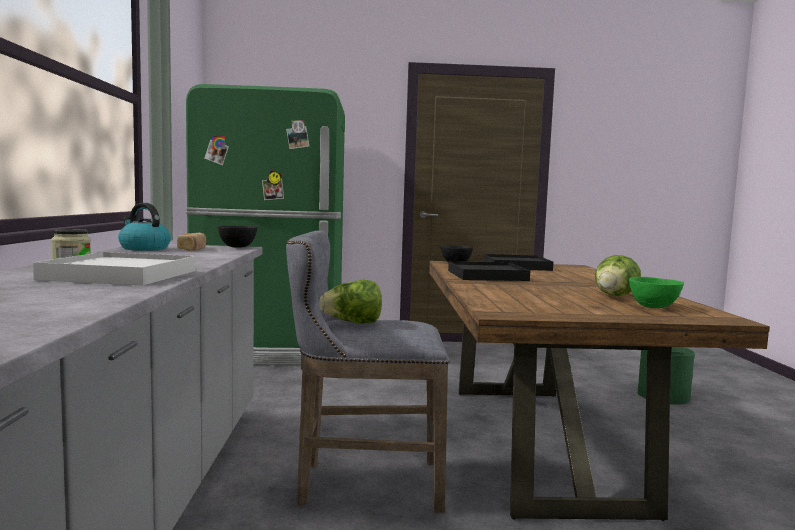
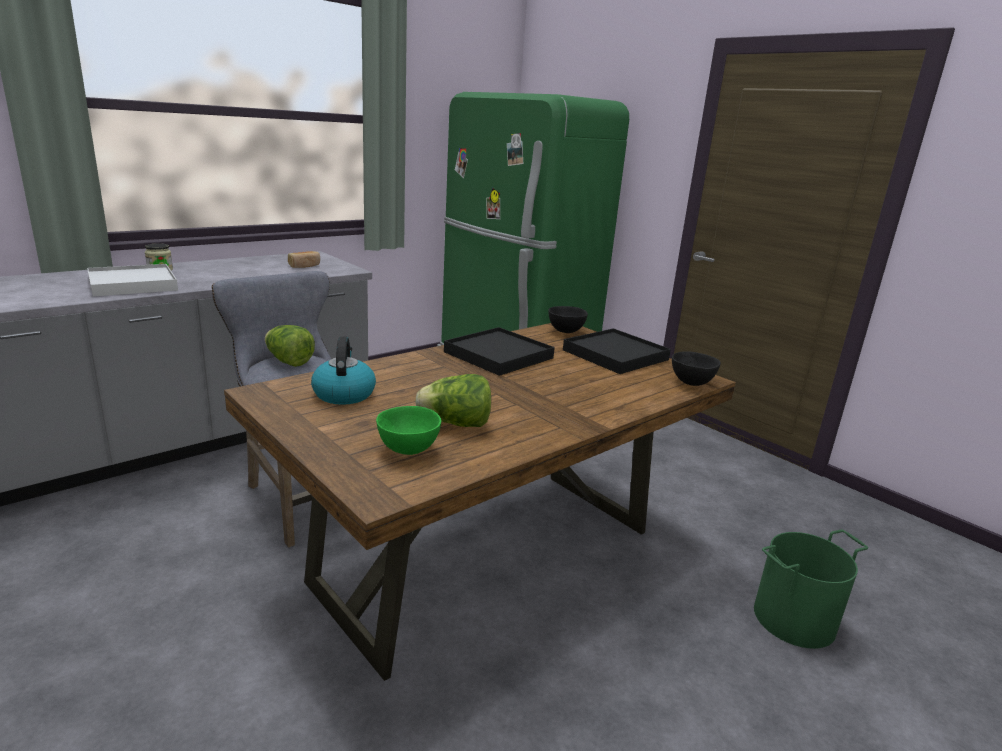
camera: 50 degrees right, 15 degrees up
(144, 248) = (285, 258): kettle -> kettle (343, 394)
(237, 247) = (347, 269): black bowl -> black bowl (691, 383)

